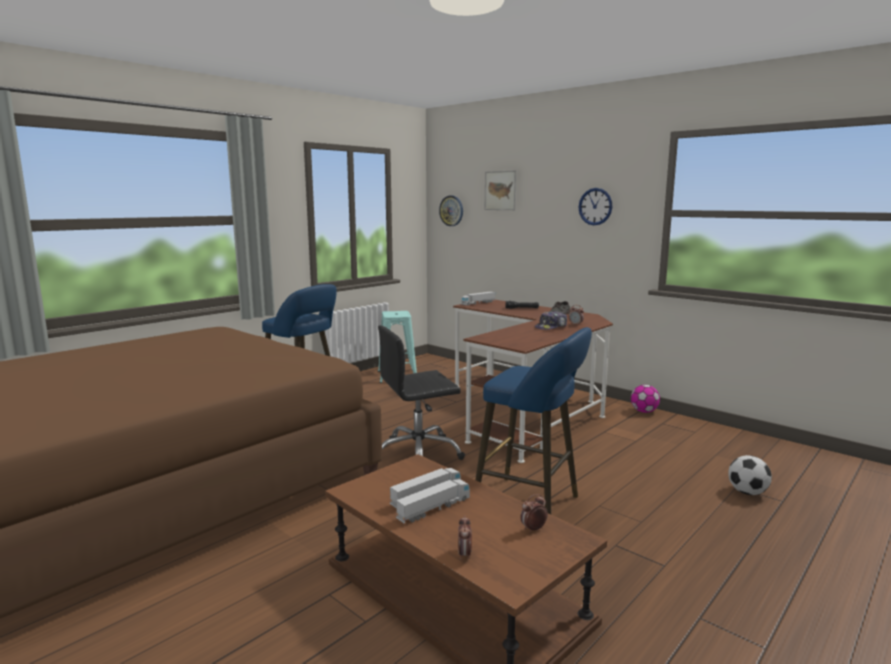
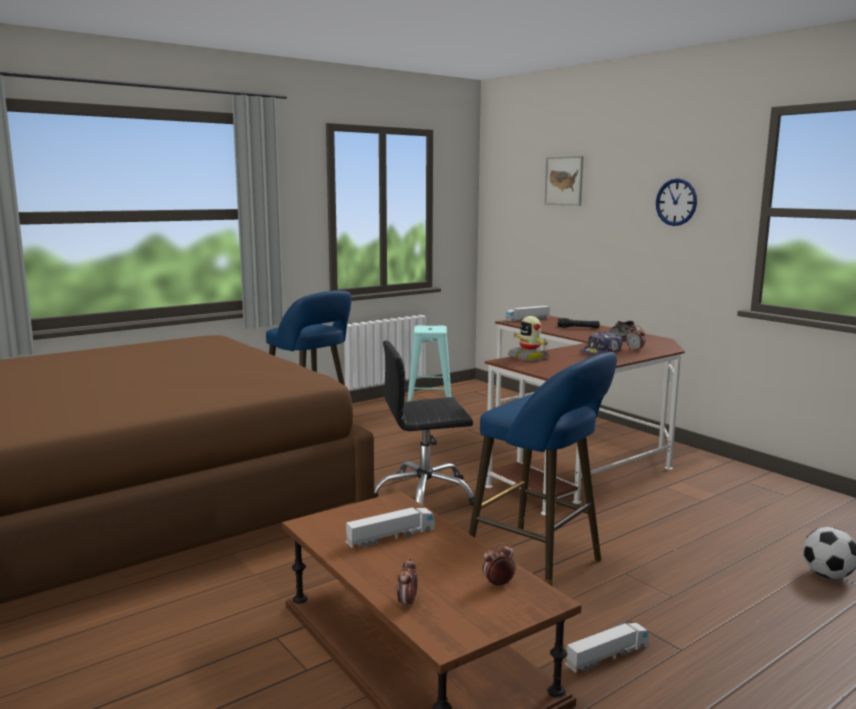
camera: 10 degrees right, 0 degrees up
(434, 509) = (393, 552): toy truck -> toy truck (607, 656)
(451, 210) = (507, 205): wall clock -> none
(497, 334) = (528, 357): none -> toy robot
(644, 411) = (727, 466): football -> none

